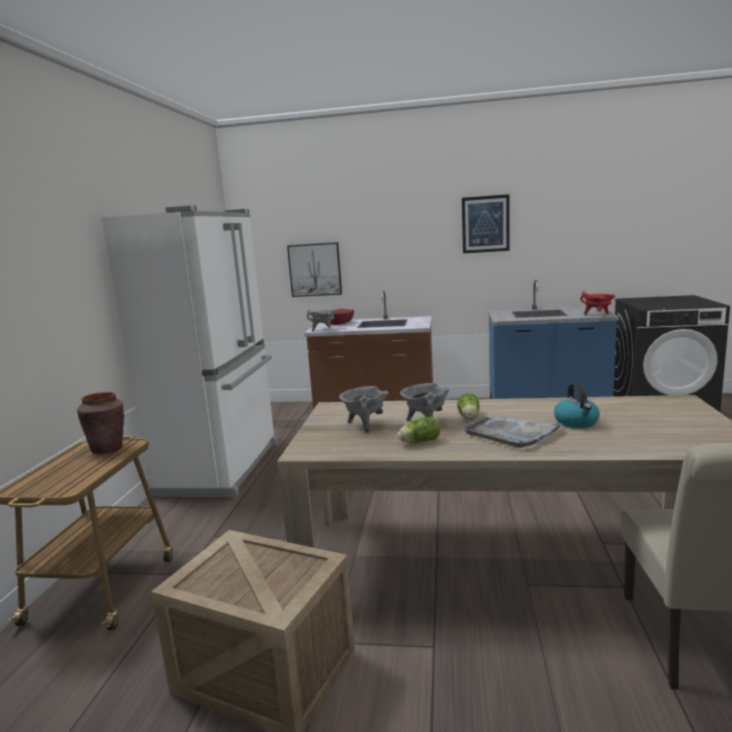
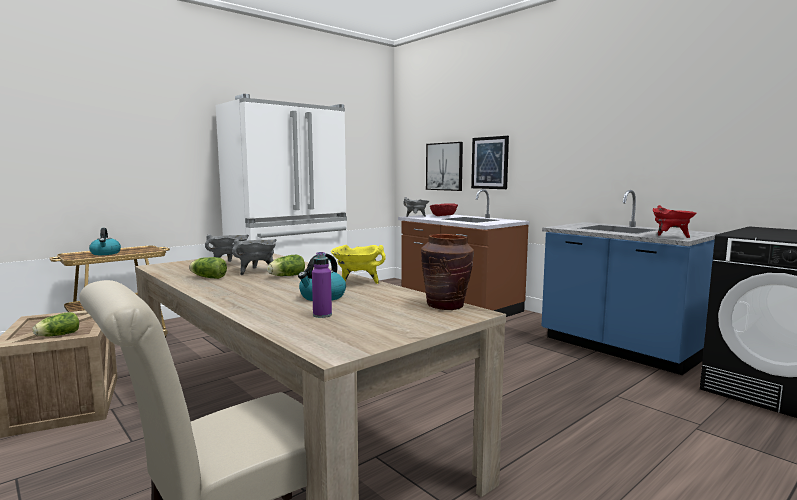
camera: 40 degrees right, 5 degrees down
(75, 469) = (105, 253): none -> kettle
(108, 449) = (142, 250): brown vase -> brown vase (446, 305)
(292, 579) = (57, 335): none -> lettuce
(485, 224) = (592, 124): picture -> picture (490, 163)
(511, 433) = (262, 289): grey tray -> none
(538, 404) = (357, 282): none -> yellow cooking pot
(639, 433) = (322, 315): none -> purple bottle

